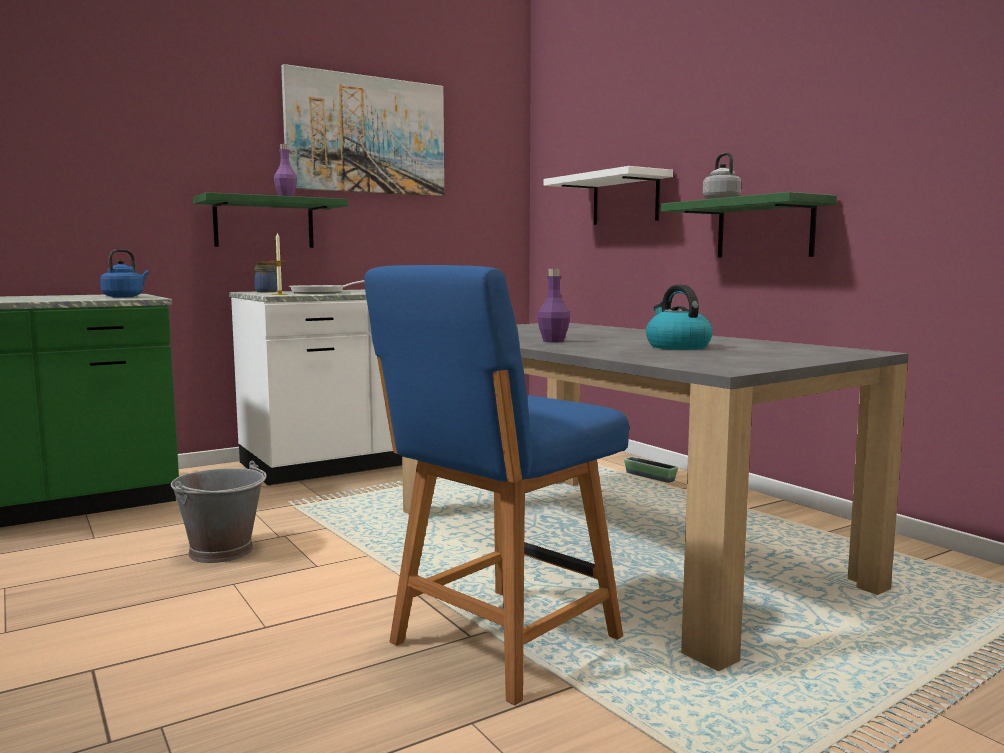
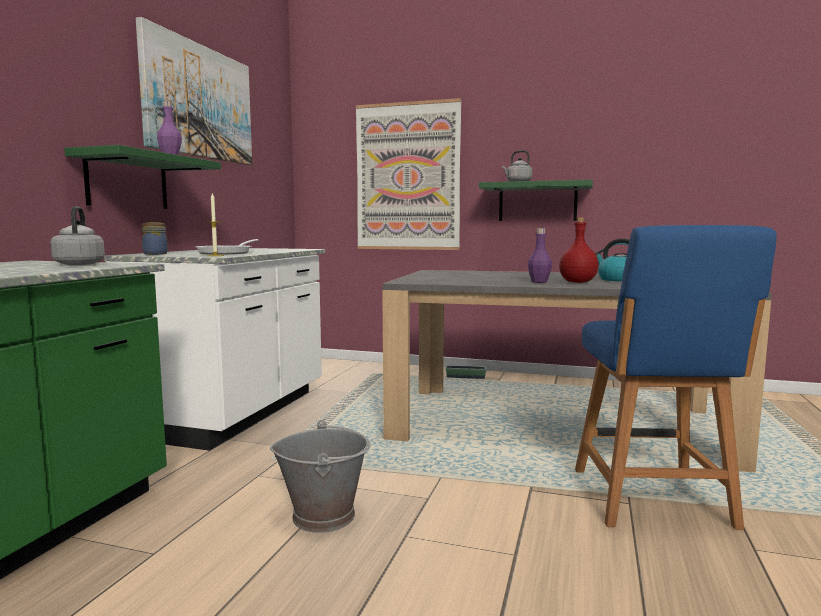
camera: 40 degrees left, 0 degrees up
(125, 297) = (80, 264): blue kettle -> grey kettle
(595, 345) = (577, 282): none -> red bottle
(625, 199) = (407, 177): white shelf -> picture

